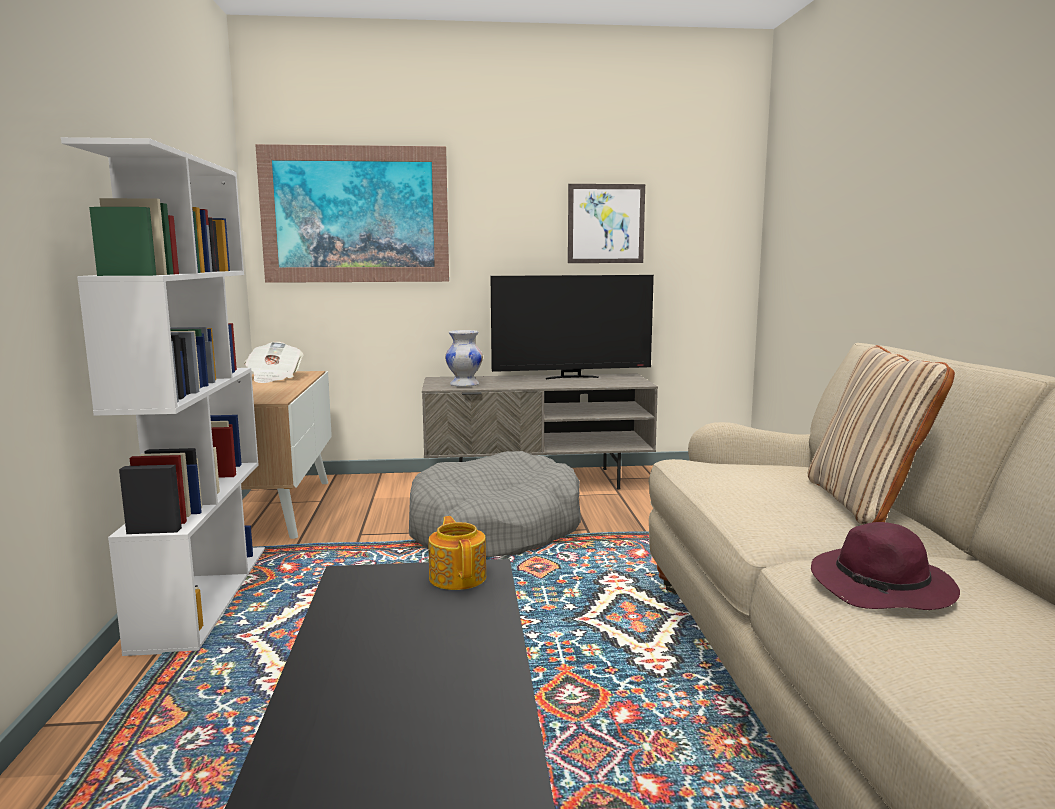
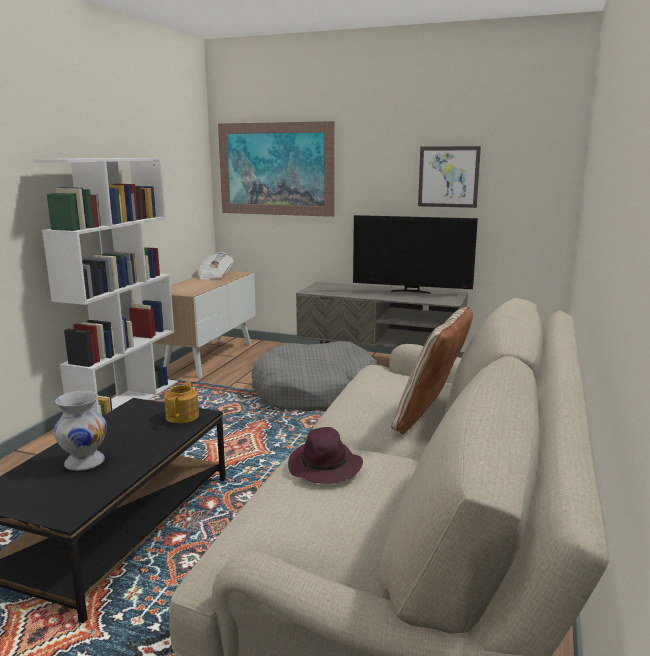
camera: 25 degrees right, 5 degrees up
(465, 385) = (329, 291): white vase -> white vase (84, 463)

